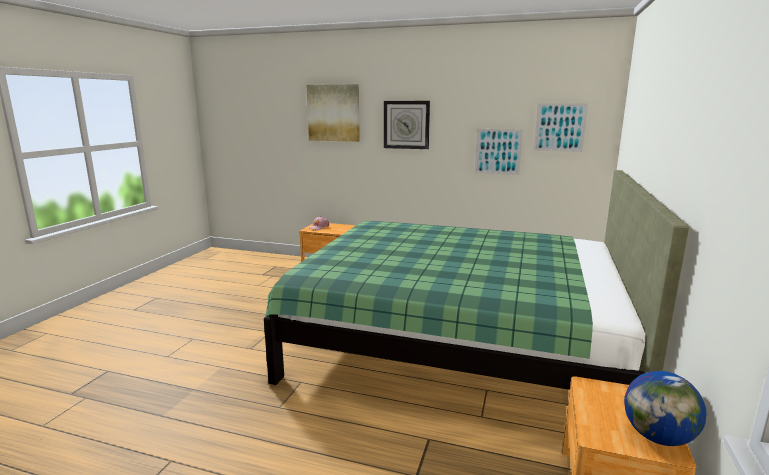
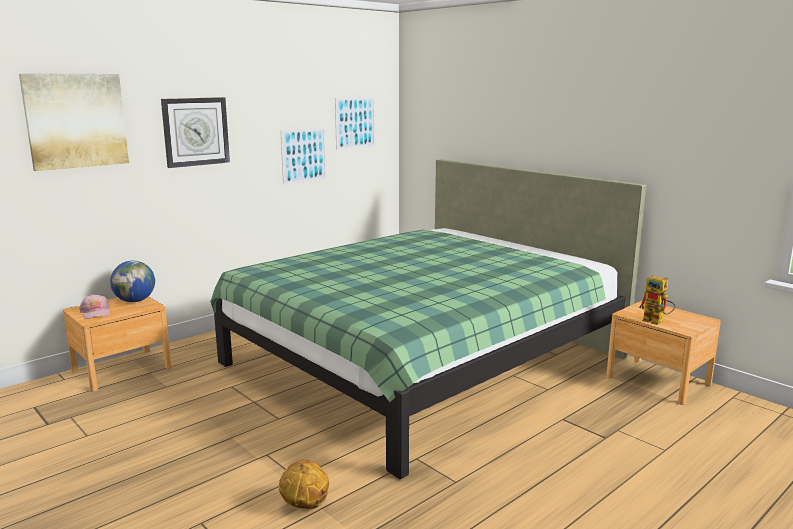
camera: 60 degrees left, 0 degrees up
(222, 360) = (304, 505): none -> basketball
(593, 410) = (657, 322): none -> toy robot
(658, 437) = (691, 317): globe -> globe (135, 301)

